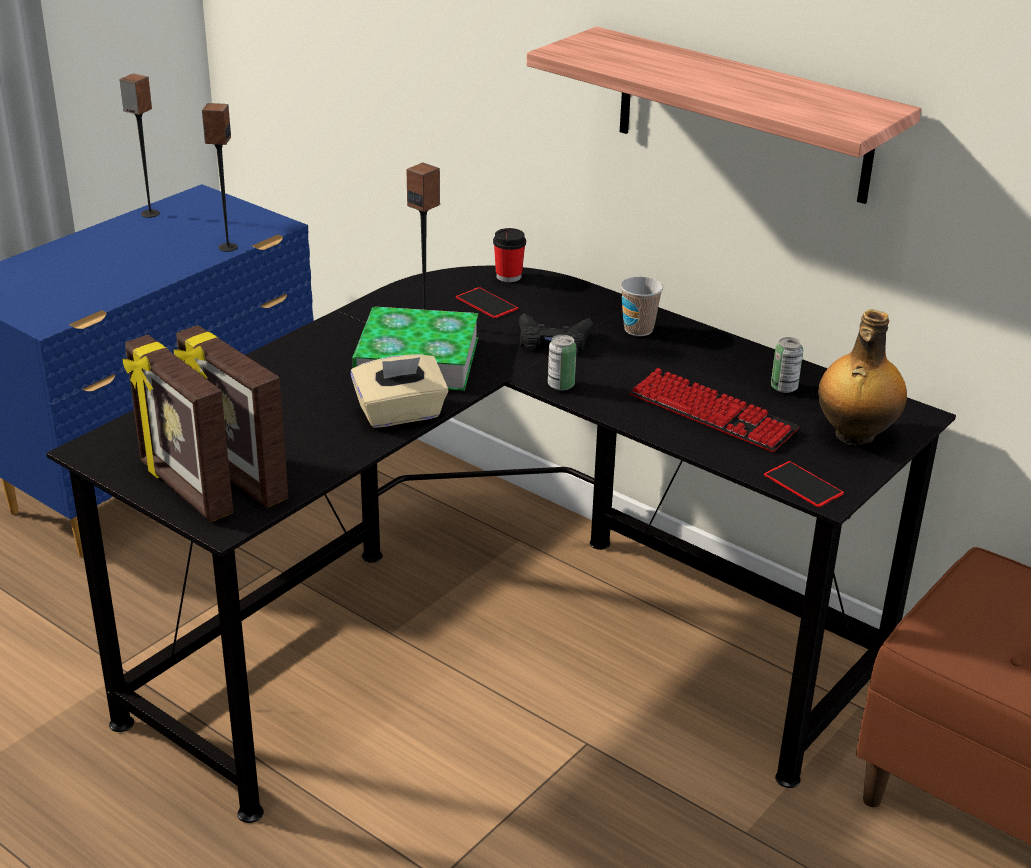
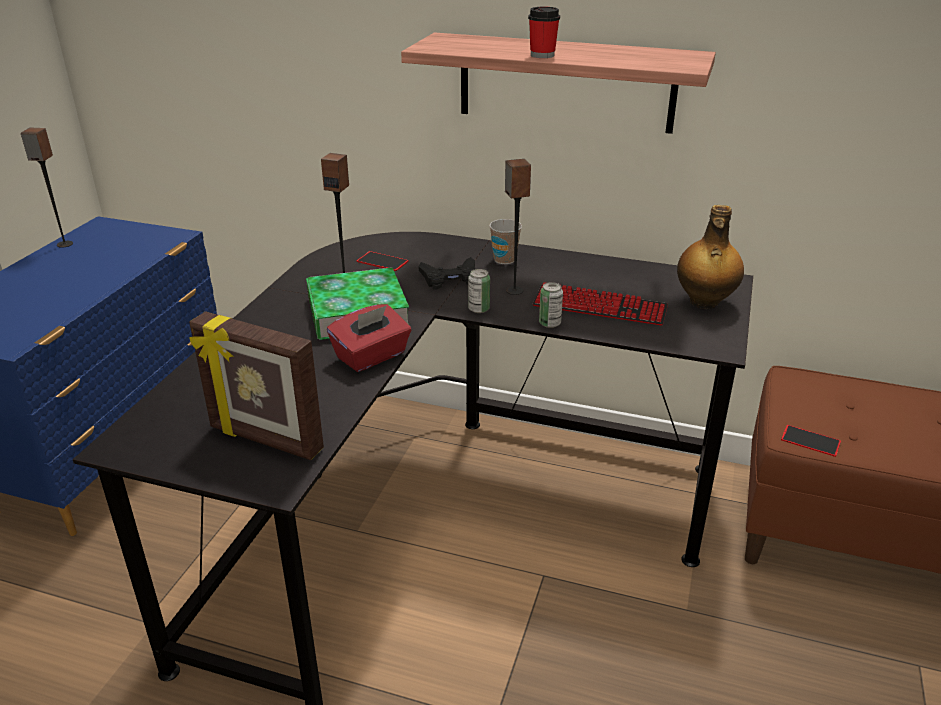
camera: 20 degrees left, 0 degrees up
(184, 489) = (224, 462): picture frame -> none
(227, 247) = (145, 258): speaker -> speaker (514, 291)
(400, 414) = (372, 356): beige tissue box -> red tissue box
(508, 276) = (385, 240): cup -> cup (542, 55)
(784, 387) = (632, 279): can -> can (549, 323)
(803, 484) = (700, 343): phone -> phone (810, 441)

